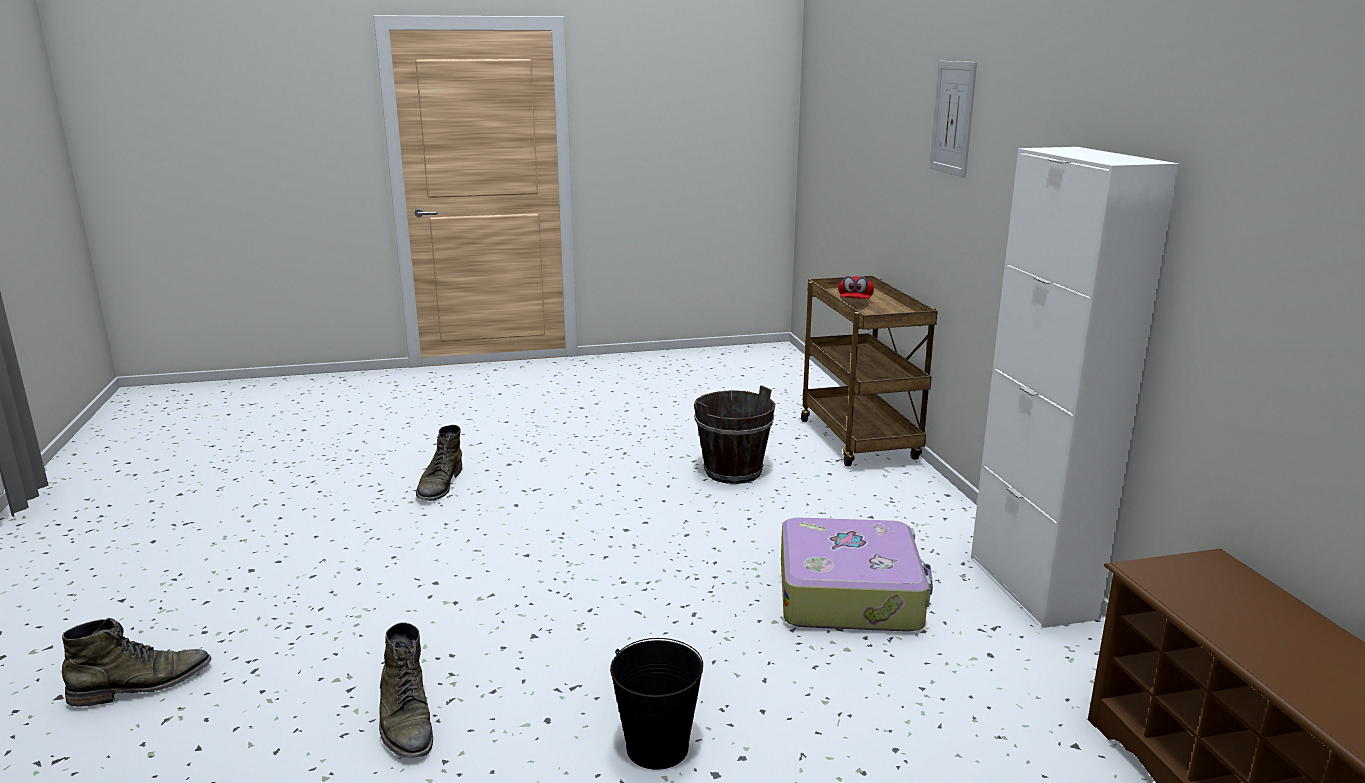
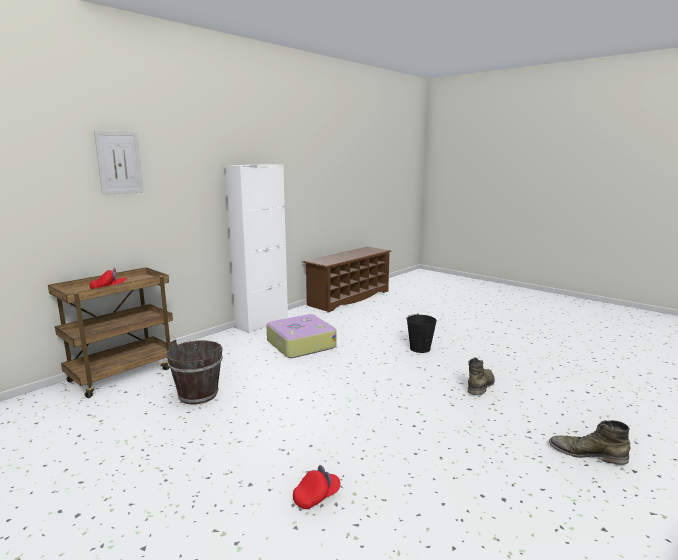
camera: 125 degrees left, 5 degrees down
(440, 485) = (316, 497): green boot -> red cap

